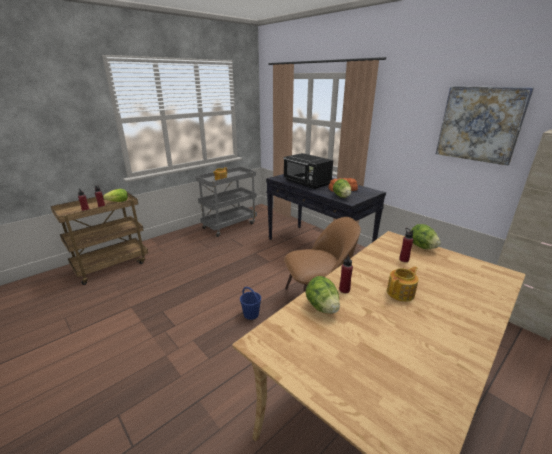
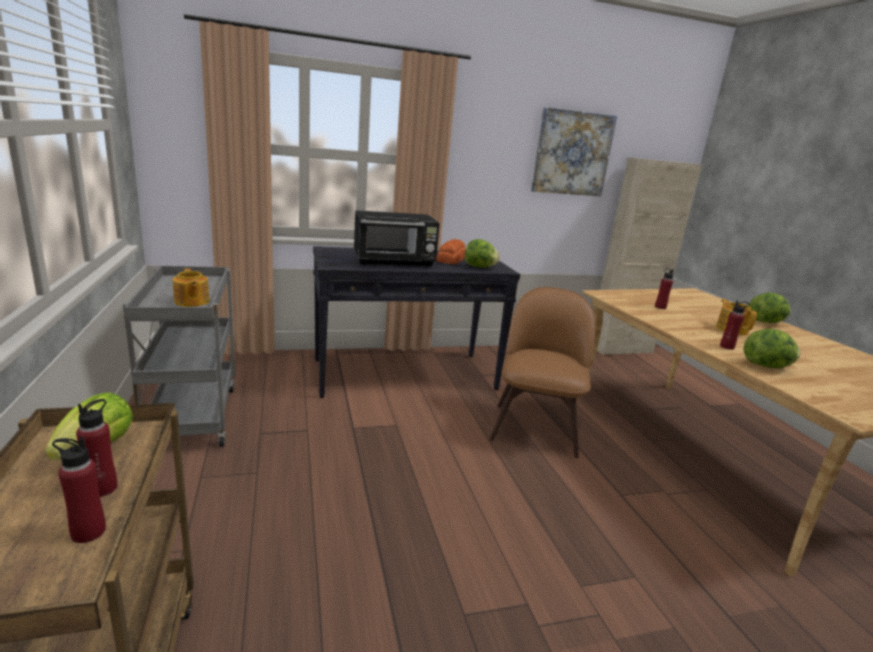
camera: 65 degrees left, 5 degrees down
(251, 314) = (539, 495): blue bucket -> none
(422, 247) = (632, 293): lettuce -> lettuce (766, 322)

